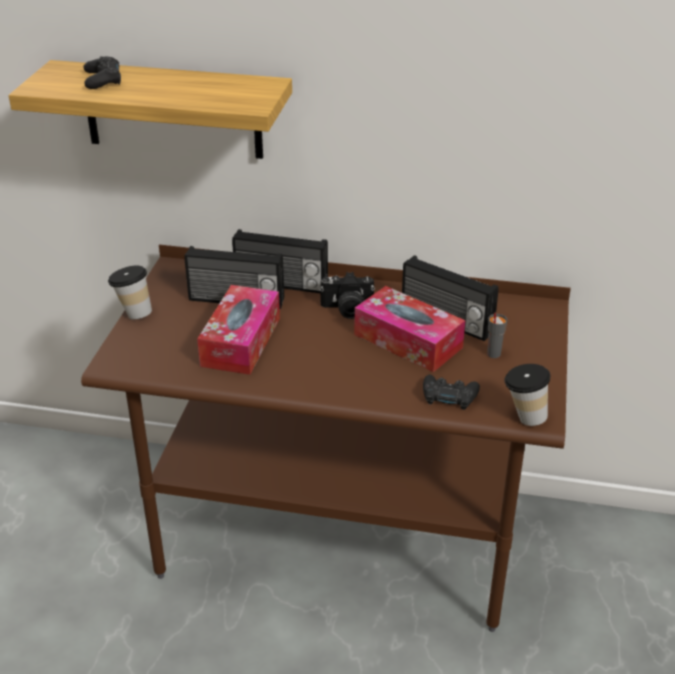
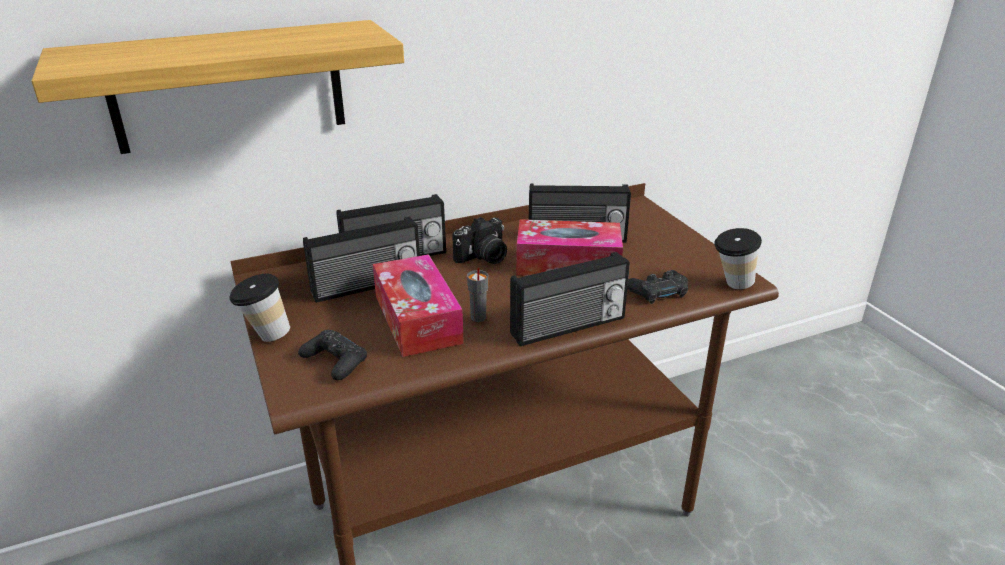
camera: 35 degrees left, 5 degrees down
(103, 80) = (152, 50): black game controller -> black game controller (335, 361)
(339, 395) = (569, 327): none -> radio
(493, 354) = (646, 249): grey cup -> grey cup (478, 318)

